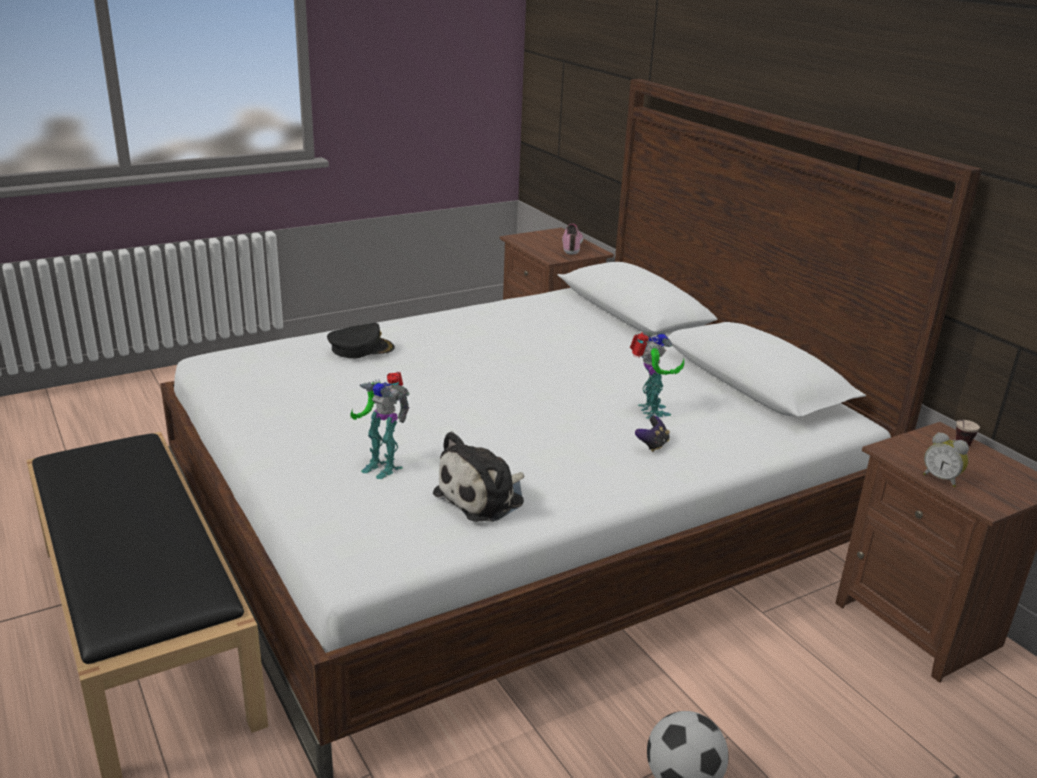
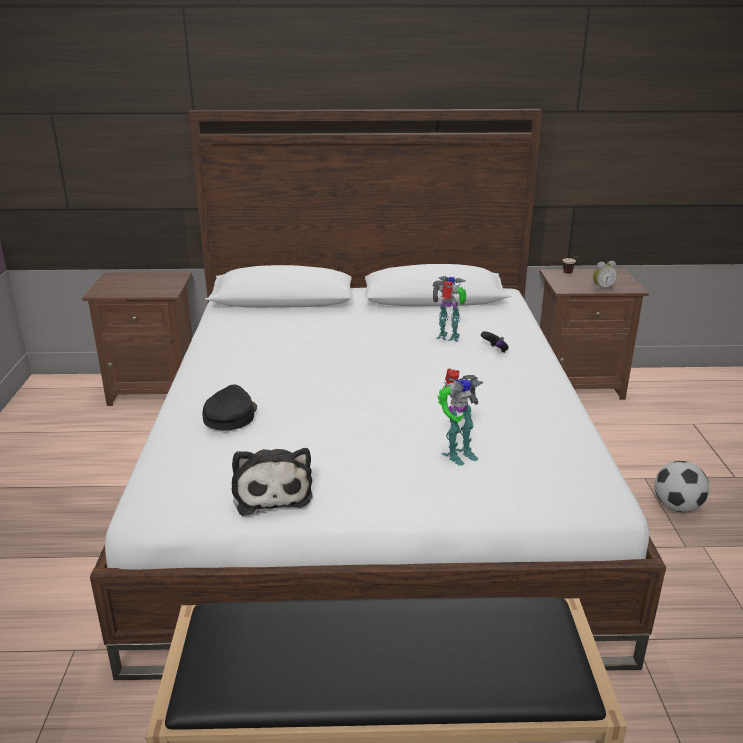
camera: 60 degrees left, 0 degrees up
(484, 497) = (531, 424): plush toy -> plush toy (271, 492)
(572, 245) = (151, 279): shoe -> none

